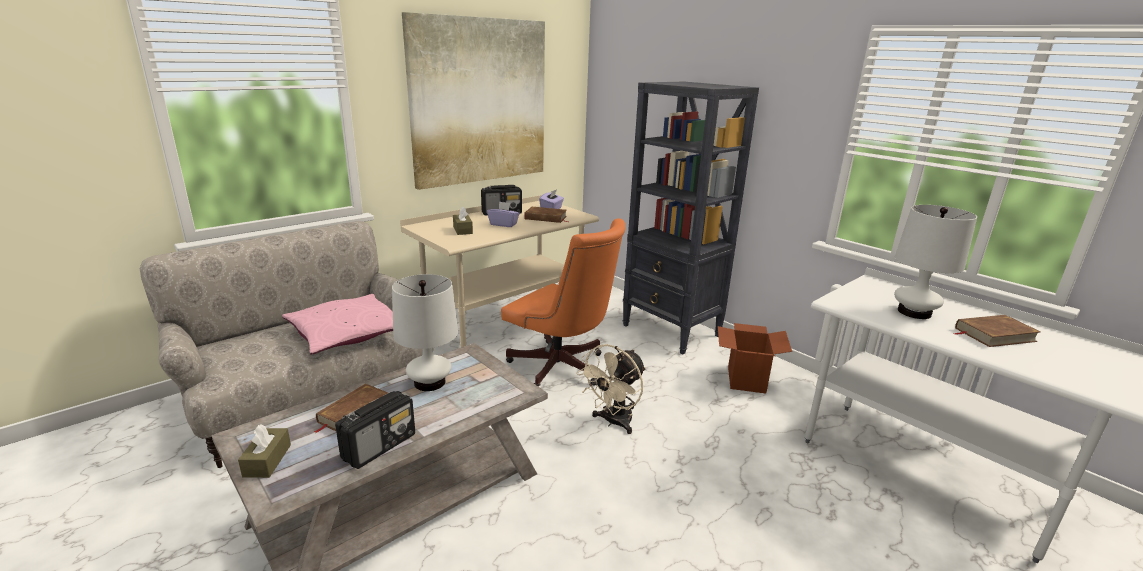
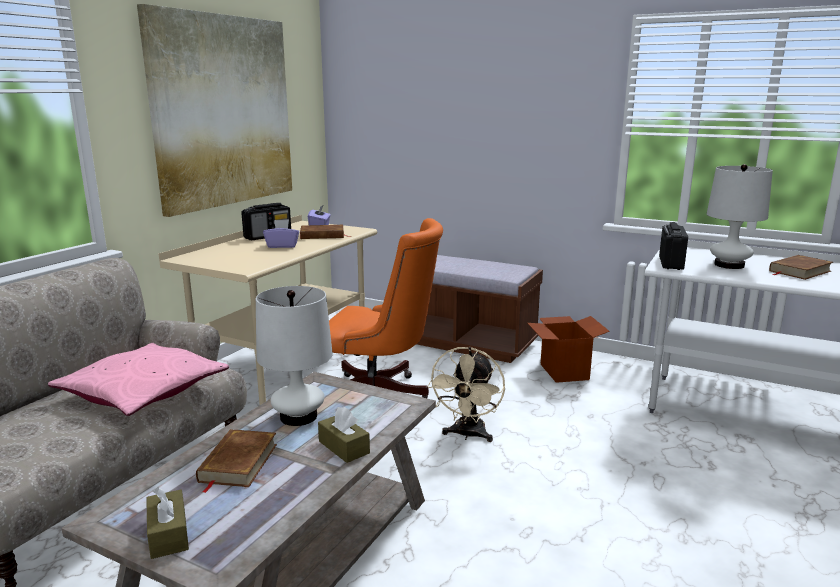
camera: 20 degrees left, 5 degrees down
(380, 446) = (298, 487): radio -> radio (671, 263)
(462, 230) = (241, 256): brown tissue box -> brown tissue box (344, 447)
(671, 331) = (466, 343): black bookcase -> brown bench

